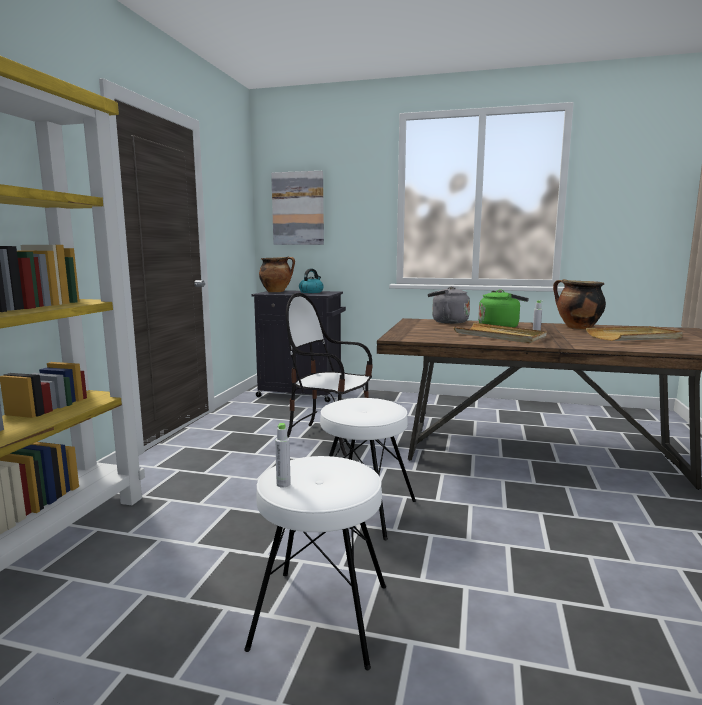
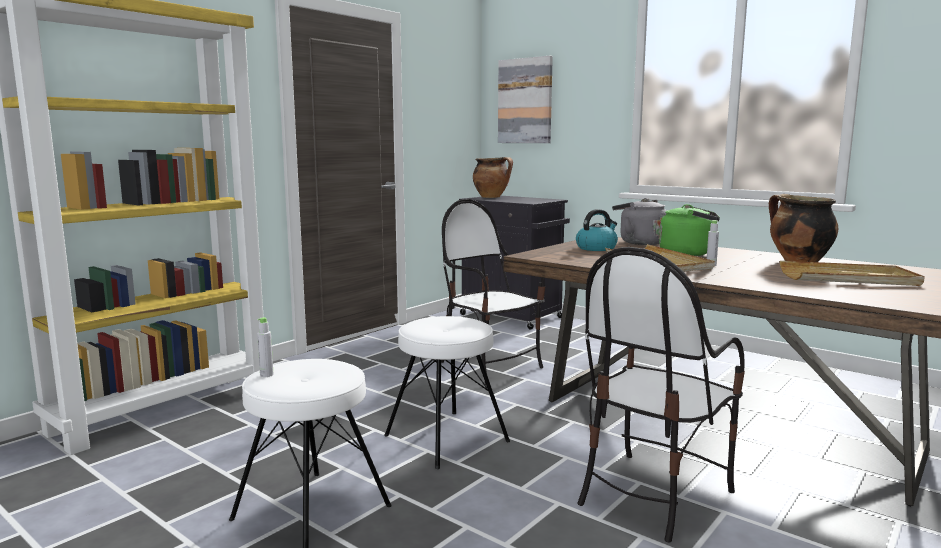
camera: 25 degrees right, 0 degrees up
(311, 292) = (528, 199): kettle -> kettle (596, 248)
(558, 520) = (652, 494): none -> chair

